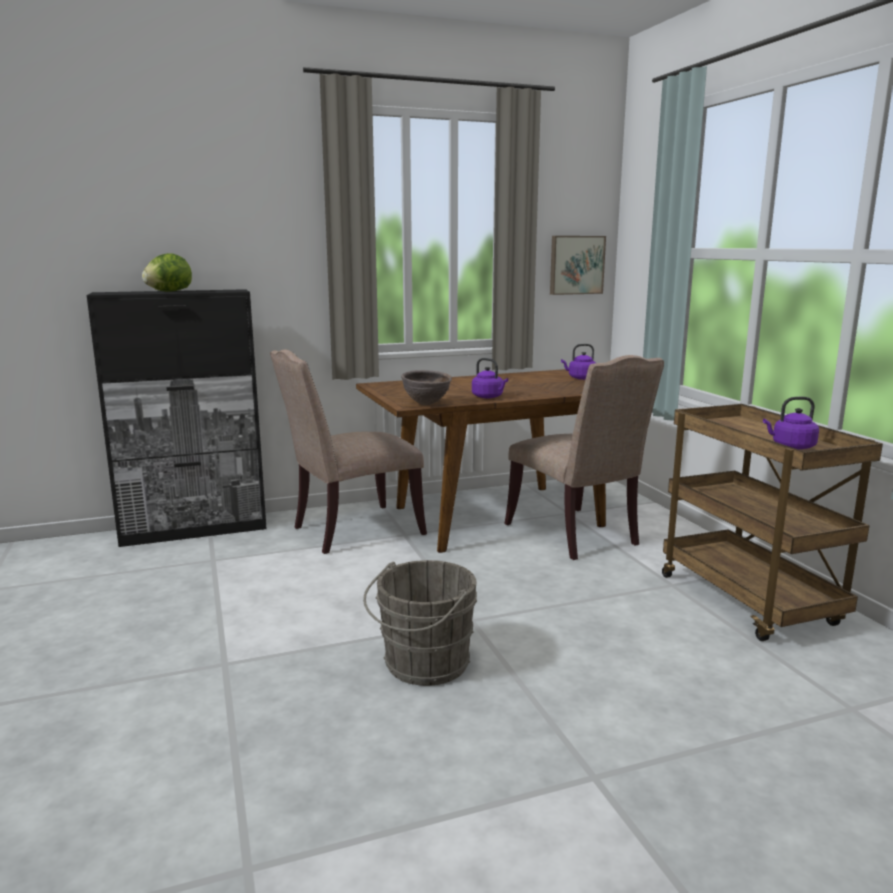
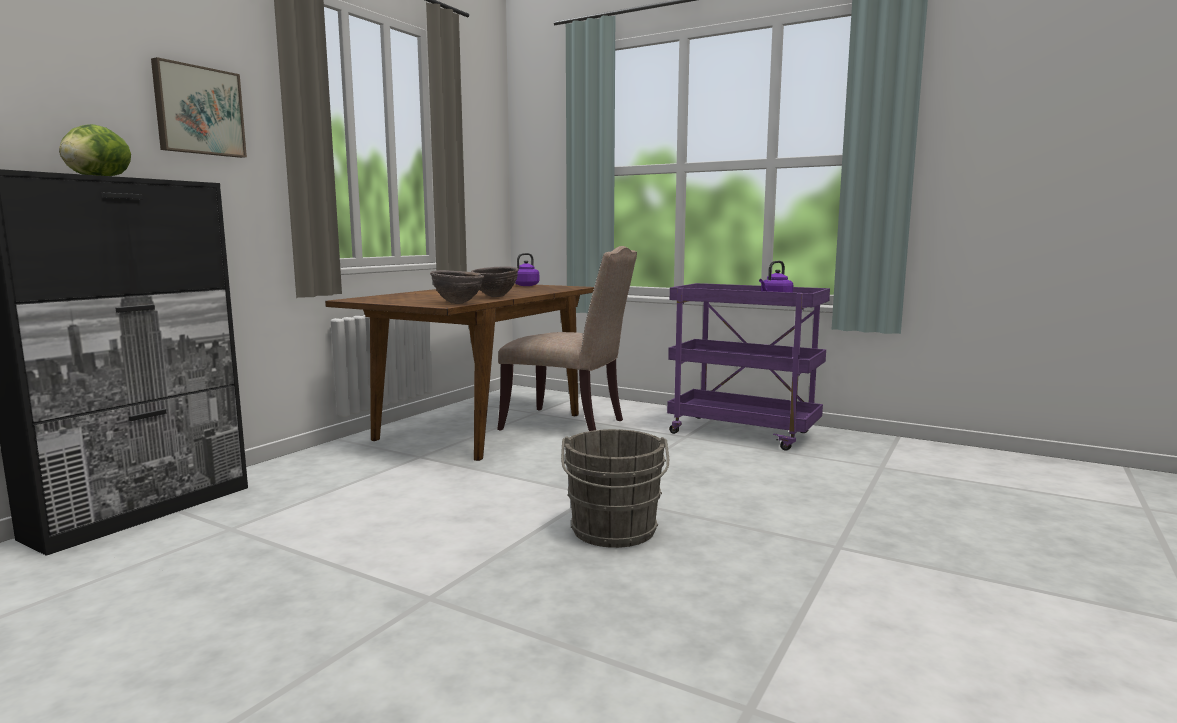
camera: 40 degrees left, 5 degrees down
(352, 531) = (358, 466): beige chair -> none
(489, 397) = (495, 297): purple kettle -> brown bowl
(576, 265) = (484, 185): picture -> picture (198, 111)
(750, 602) = (744, 433): brown cart -> purple cart

